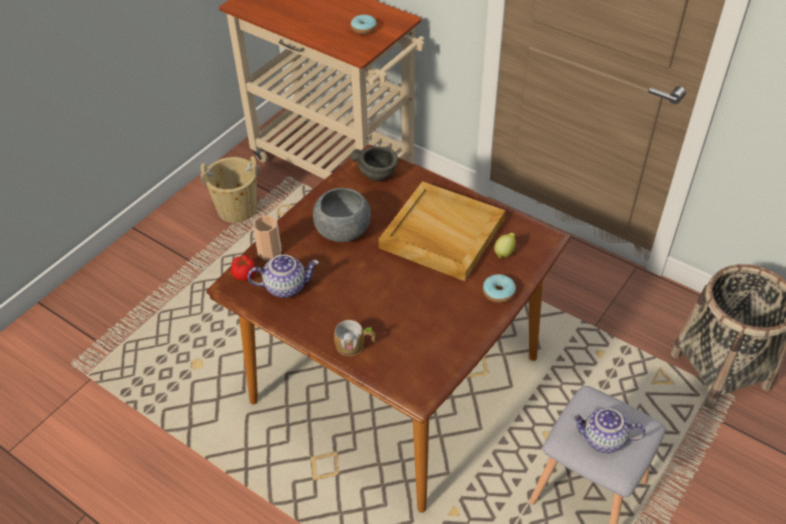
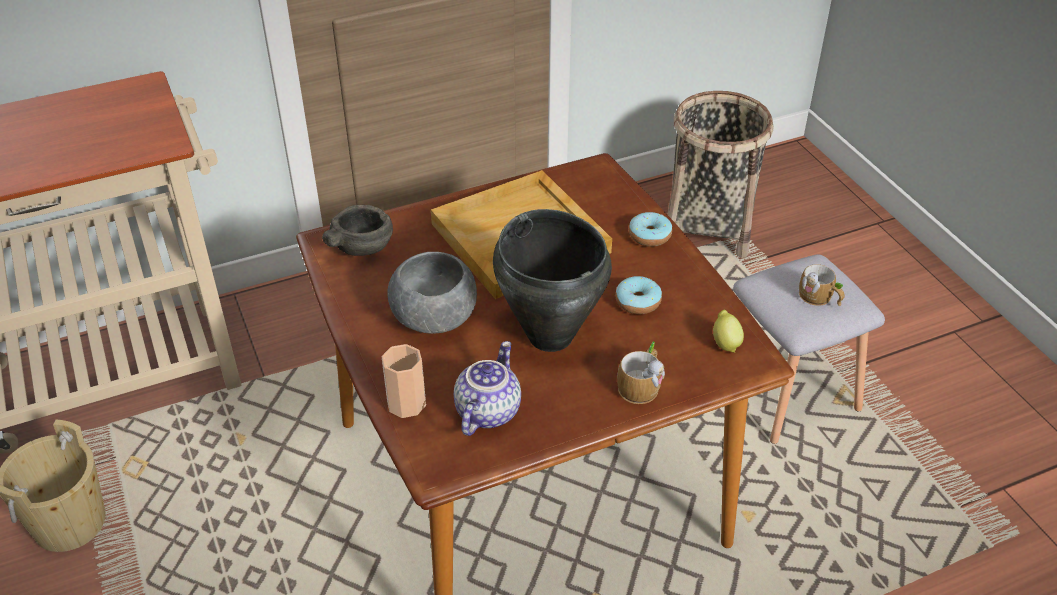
camera: 60 degrees left, 5 degrees down
(245, 274) = (426, 445): tomato -> none
(363, 29) = (118, 121): donut -> donut (637, 302)
(366, 286) = (550, 335): none -> black cooking pot
(504, 252) = (593, 206): lemon -> lemon (725, 343)
(603, 440) = (819, 298): teapot -> mug

